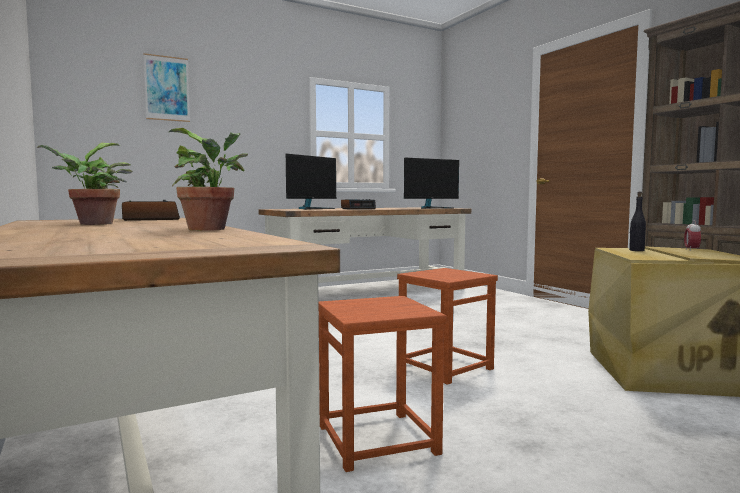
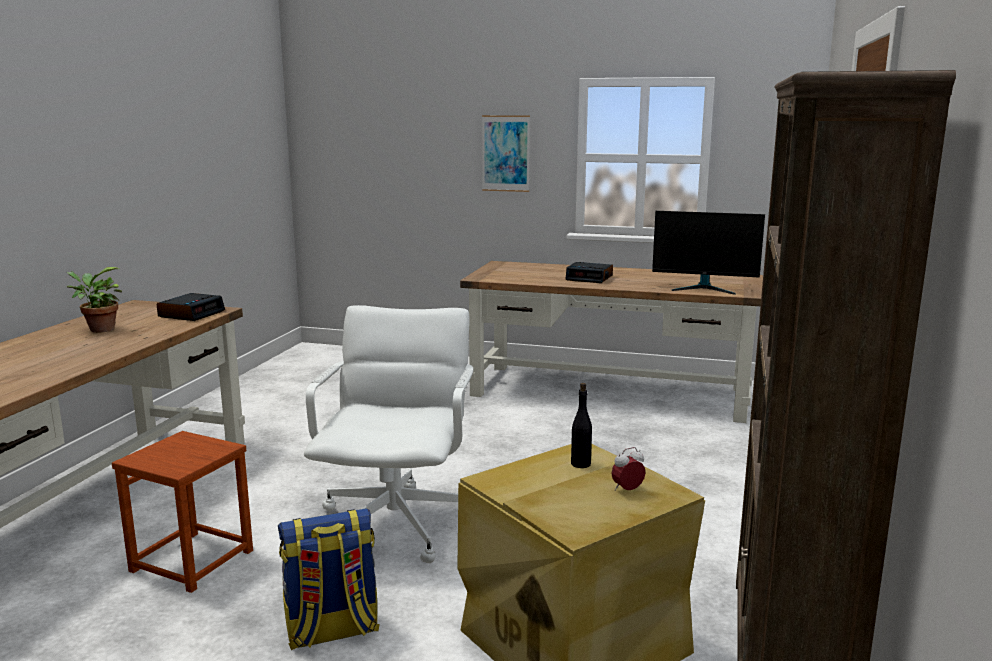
camera: 45 degrees right, 10 degrees up
(167, 88) = (403, 114): picture -> picture (505, 153)
(211, 229) = (68, 368): potted plant -> none
(311, 209) = (534, 271): monitor -> none
(445, 367) = (397, 524): brown stool -> white office chair
(584, 422) = (331, 631): none -> backpack

